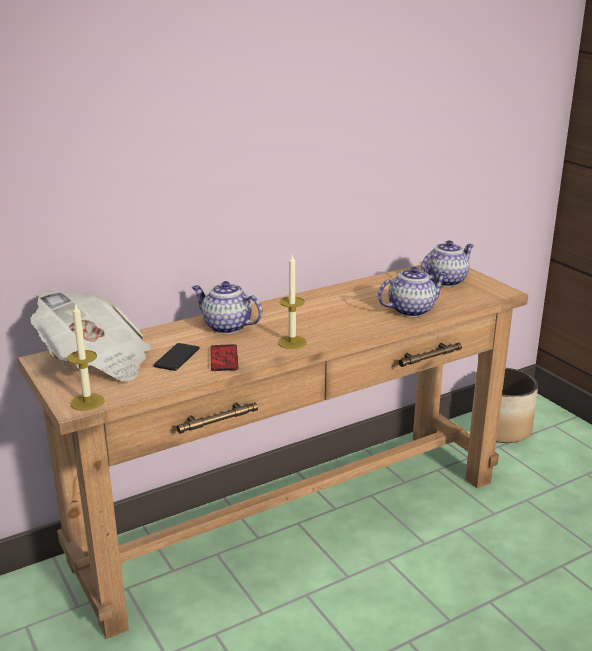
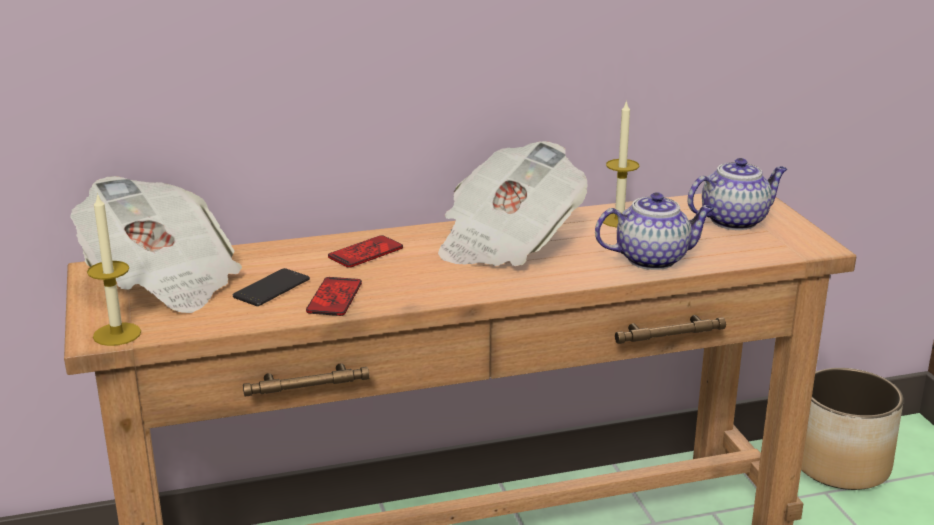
camera: 15 degrees right, 0 degrees up
(226, 326) = (365, 253): teapot -> phone
(292, 342) = (444, 286): candle -> candle (619, 220)
(314, 310) = (506, 243): none -> newspaper

